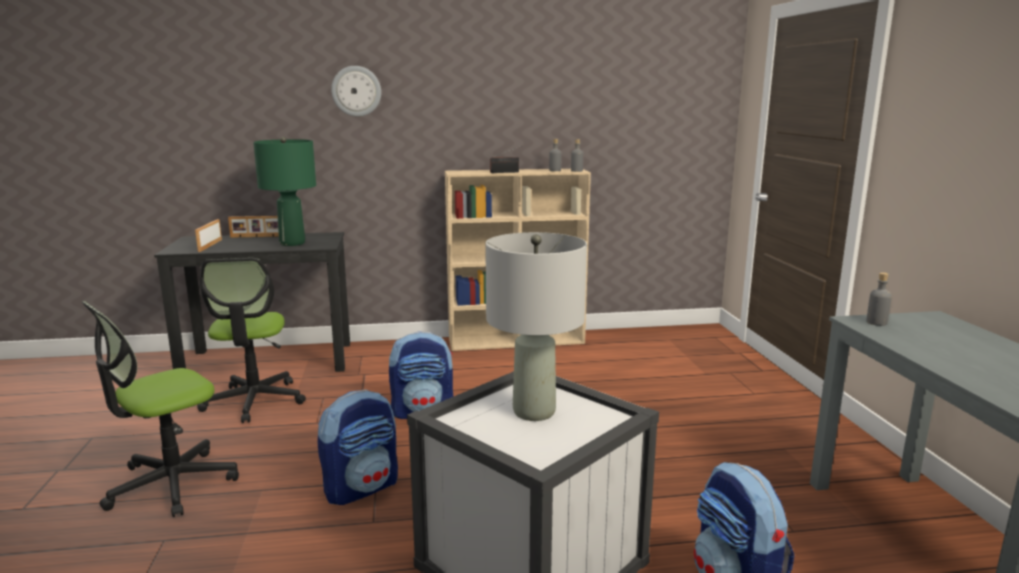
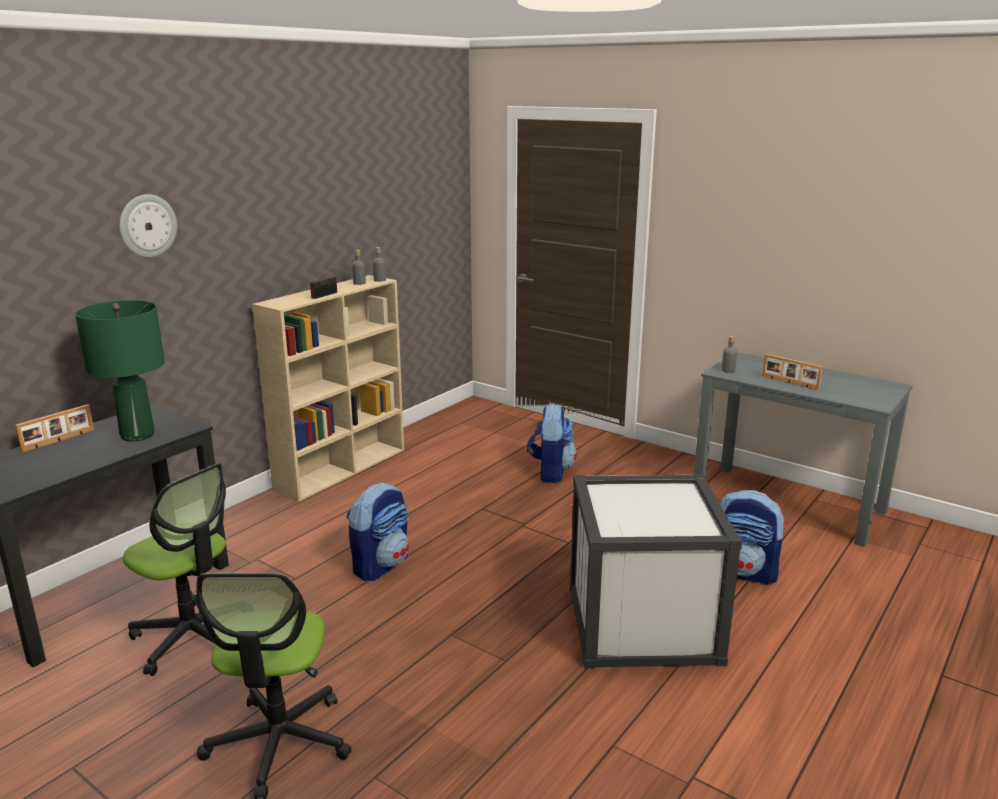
camera: 45 degrees left, 5 degrees up
(209, 245) = (32, 471): picture frame -> picture frame (789, 383)
(362, 488) = (451, 645): backpack -> backpack (550, 472)
(535, 412) = (642, 505): grey table lamp -> none

